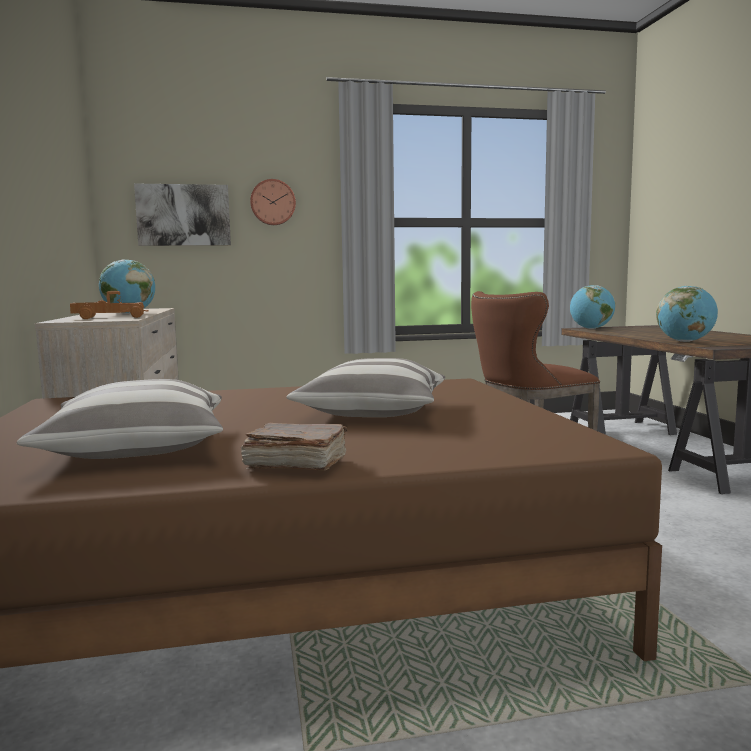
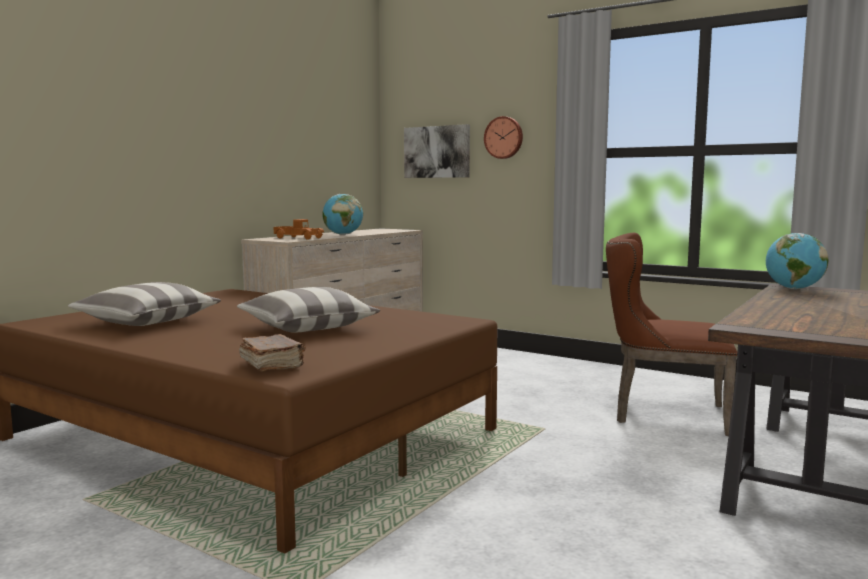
camera: 45 degrees right, 0 degrees up
(295, 464) = (150, 343): brown book -> brown book (272, 365)
(685, 341) = (760, 317): globe -> none

